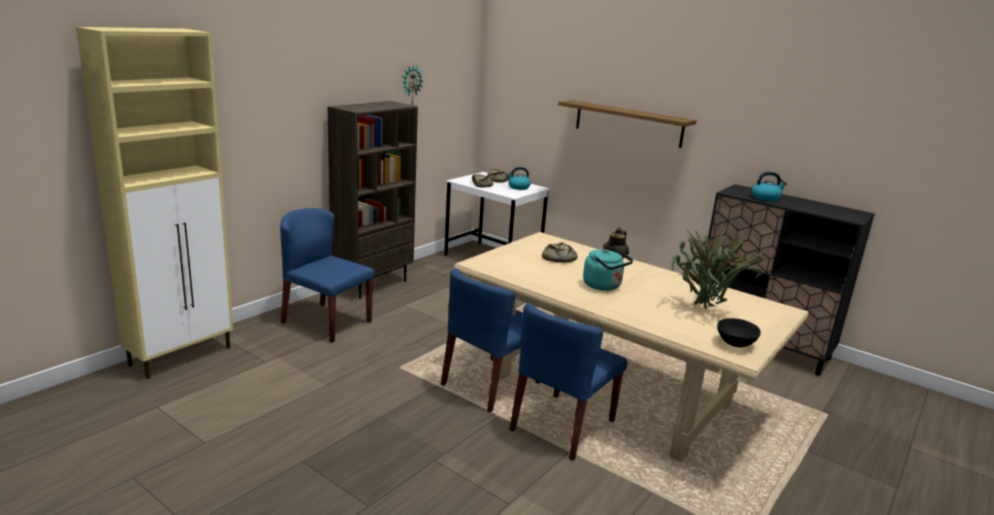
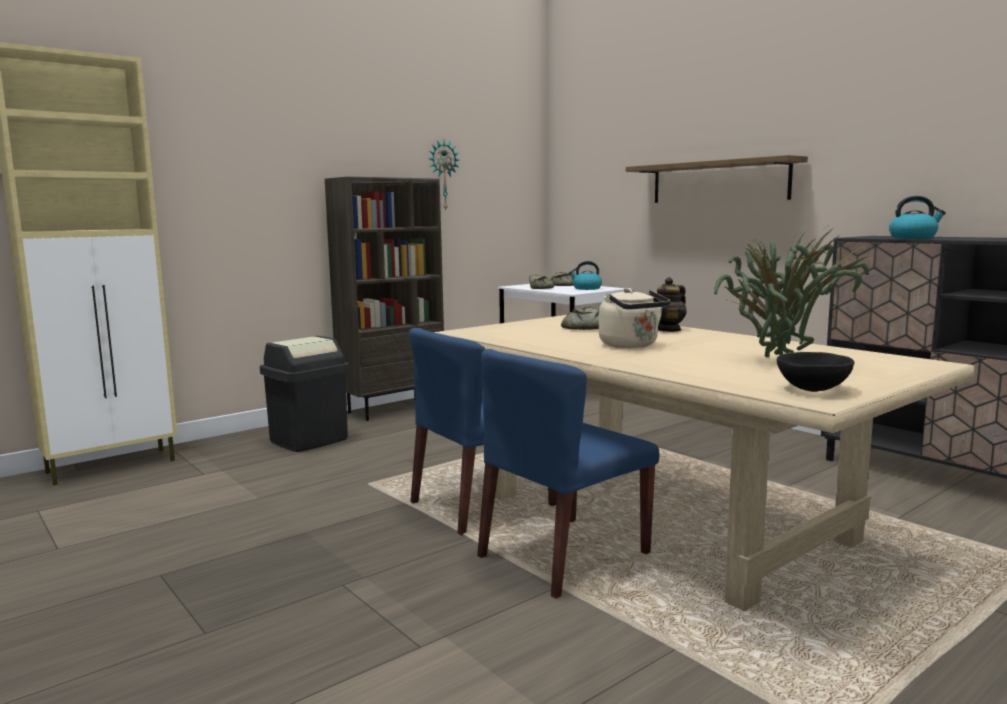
camera: 15 degrees right, 10 degrees down
(326, 322) = (308, 440): blue chair -> black trash can
(604, 286) = (631, 345): turquoise kettle -> beige kettle

